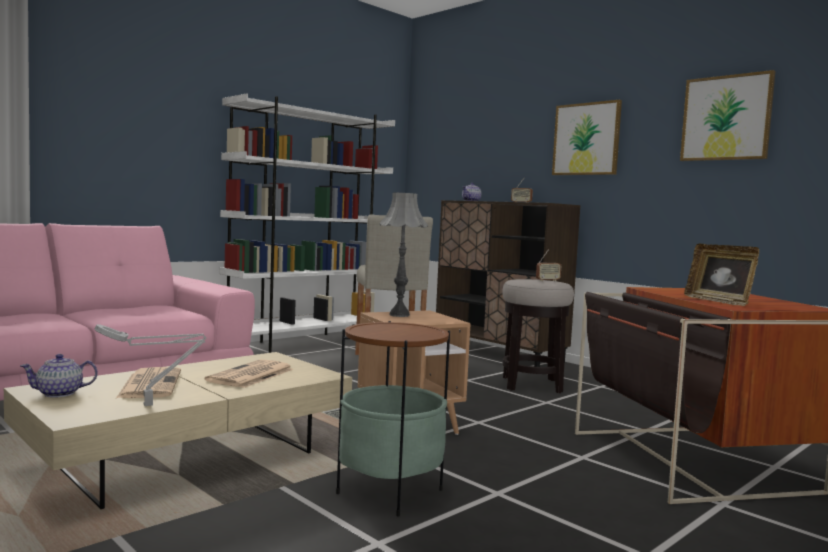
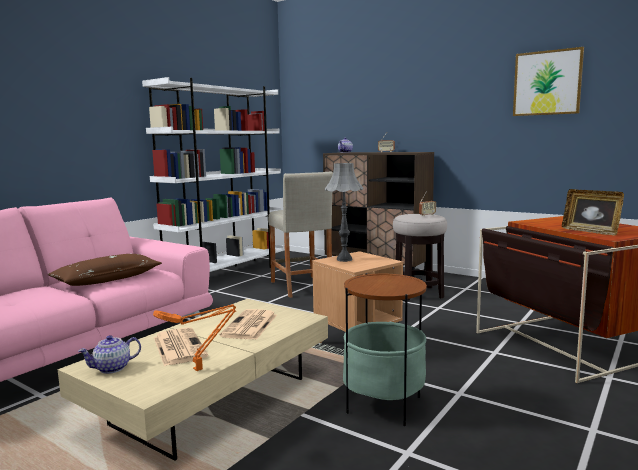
camera: 10 degrees left, 5 degrees up
(125, 314) = (107, 279): none -> brown pillow
(151, 405) = (200, 369): grey table lamp -> orange table lamp
(586, 139) = (436, 100): picture -> none

